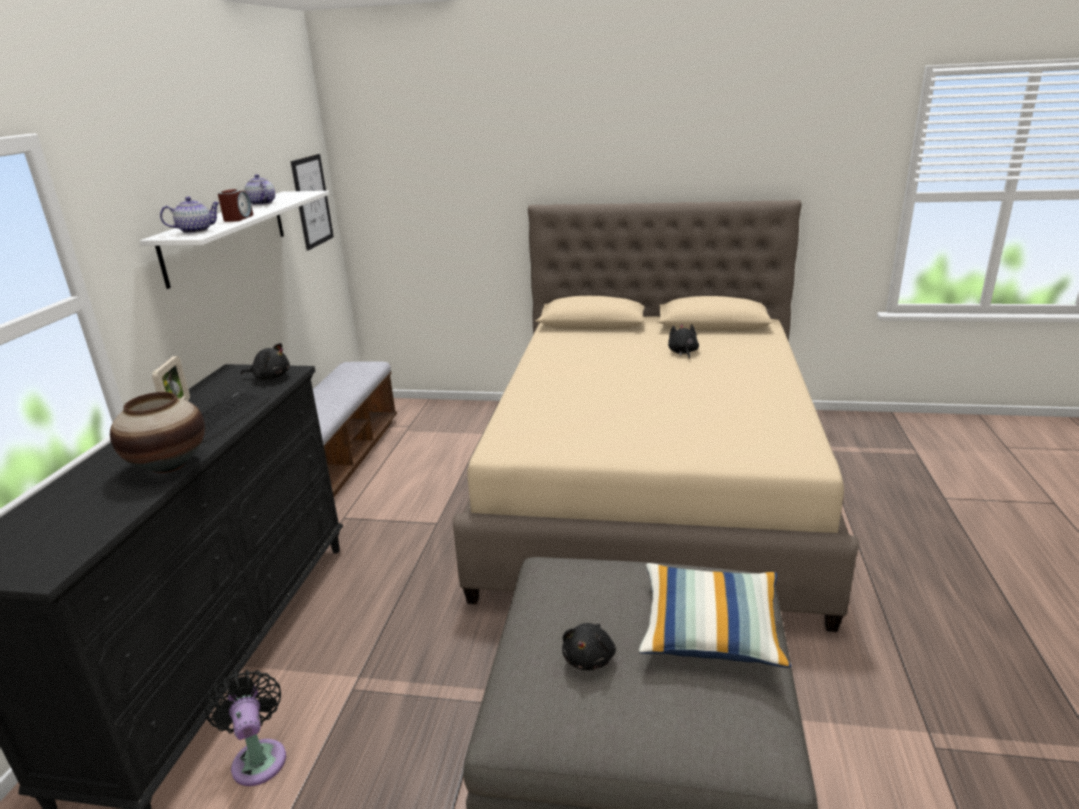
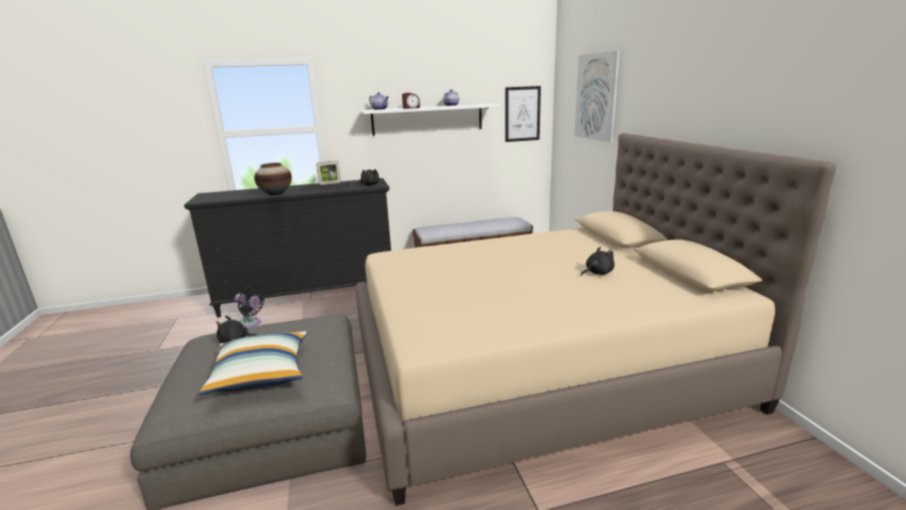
camera: 65 degrees right, 5 degrees down
(258, 757) = (250, 323): black fan -> black fan turned 75 degrees clockwise
(450, 164) = (596, 97): none -> picture

